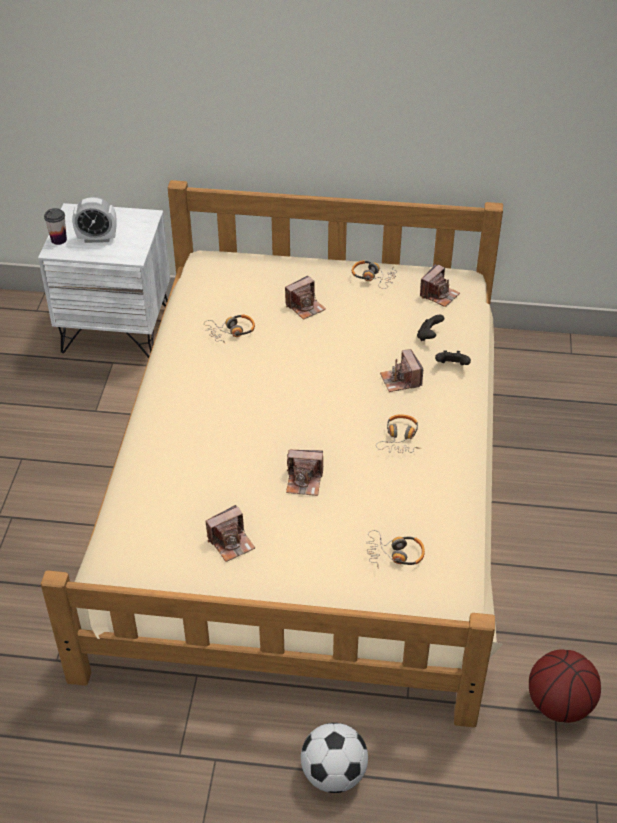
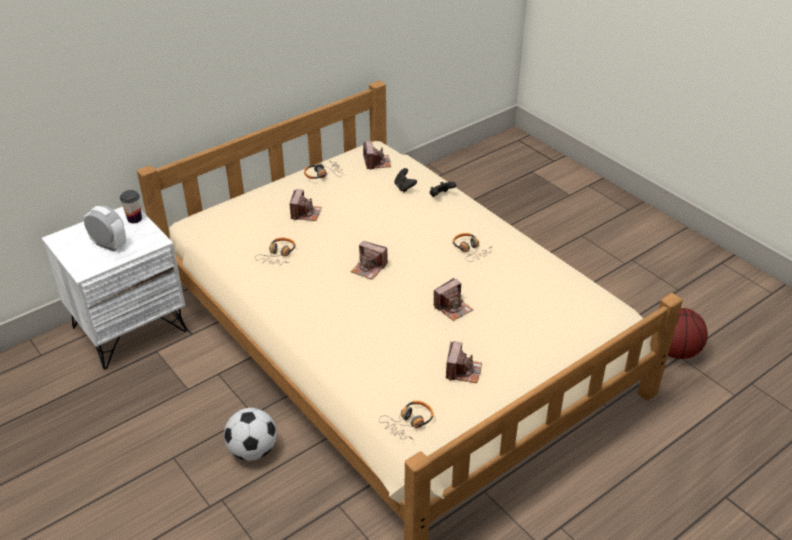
camera: 45 degrees left, 5 degrees down
(59, 240) = (77, 262): cup -> cup (134, 219)
(97, 238) = (109, 245): alarm clock -> alarm clock turned 105 degrees counterclockwise
(333, 774) = (628, 477): football -> football (253, 450)
(394, 554) = (558, 311): headphones -> headphones (409, 423)
(400, 380) = (424, 220): camera -> camera (369, 268)

